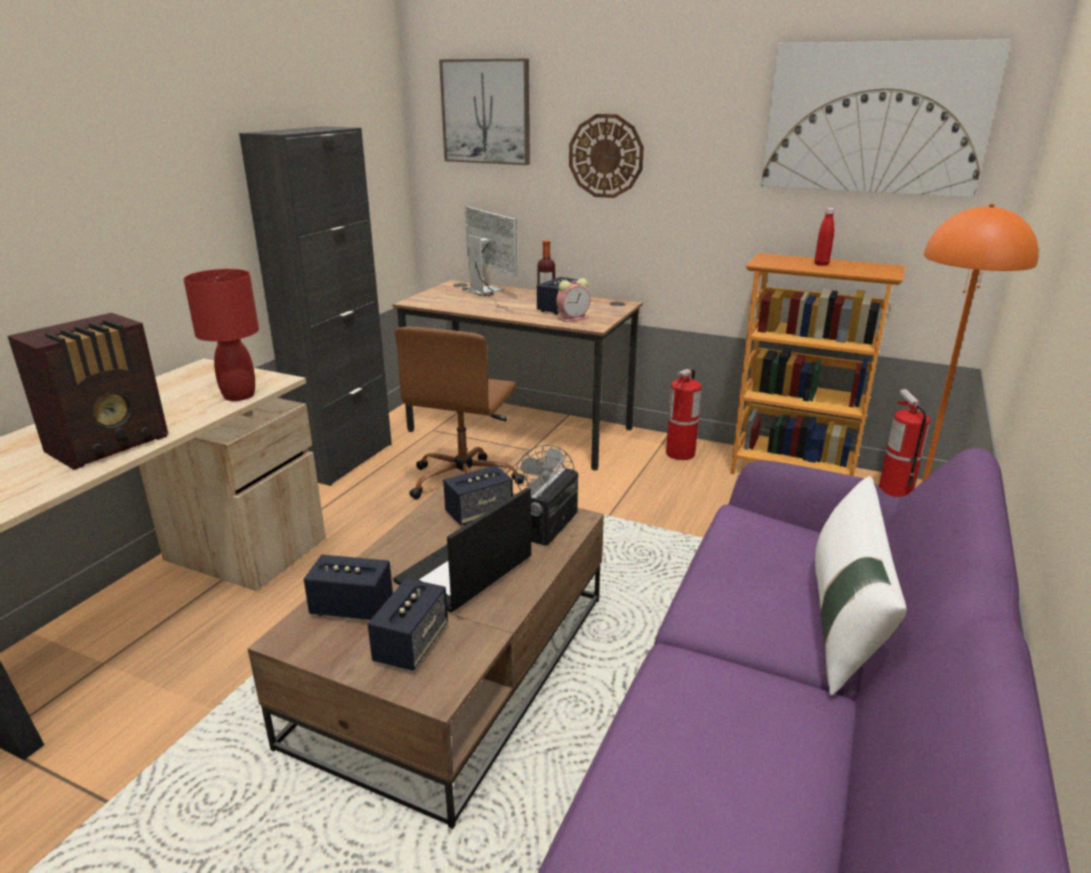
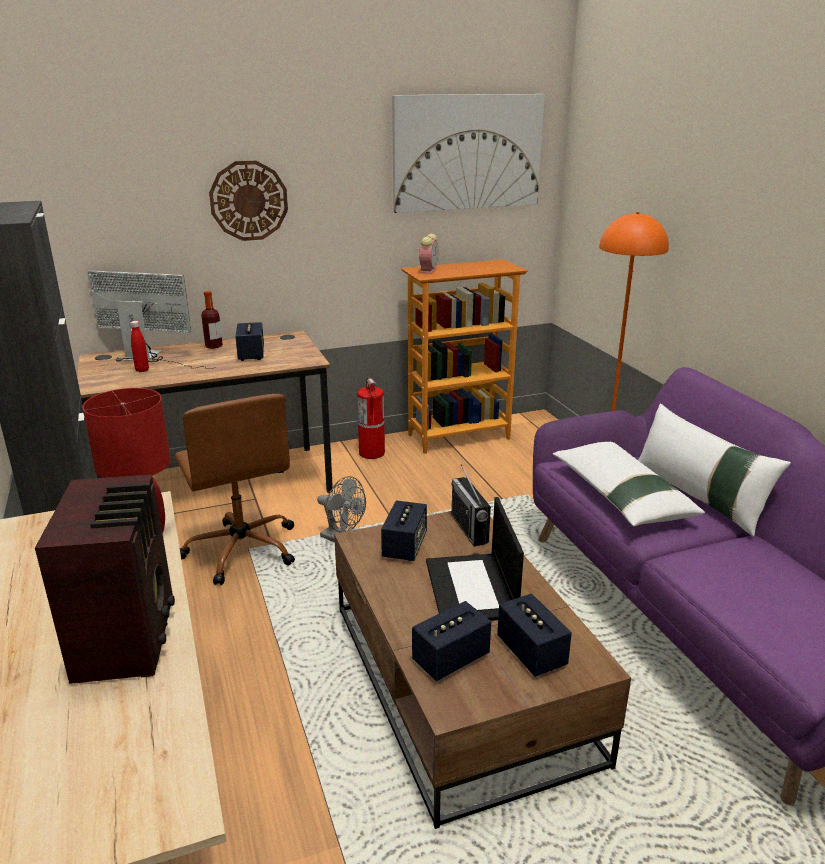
camera: 45 degrees left, 0 degrees up
(486, 112) = (102, 166): picture -> none
(573, 318) = (282, 359): alarm clock -> alarm clock (428, 270)
(743, 569) = (620, 495): none -> white pillow
(821, 264) = (460, 268): red bottle -> red bottle (142, 370)
(895, 491) = (525, 425): fire extinguisher -> none

